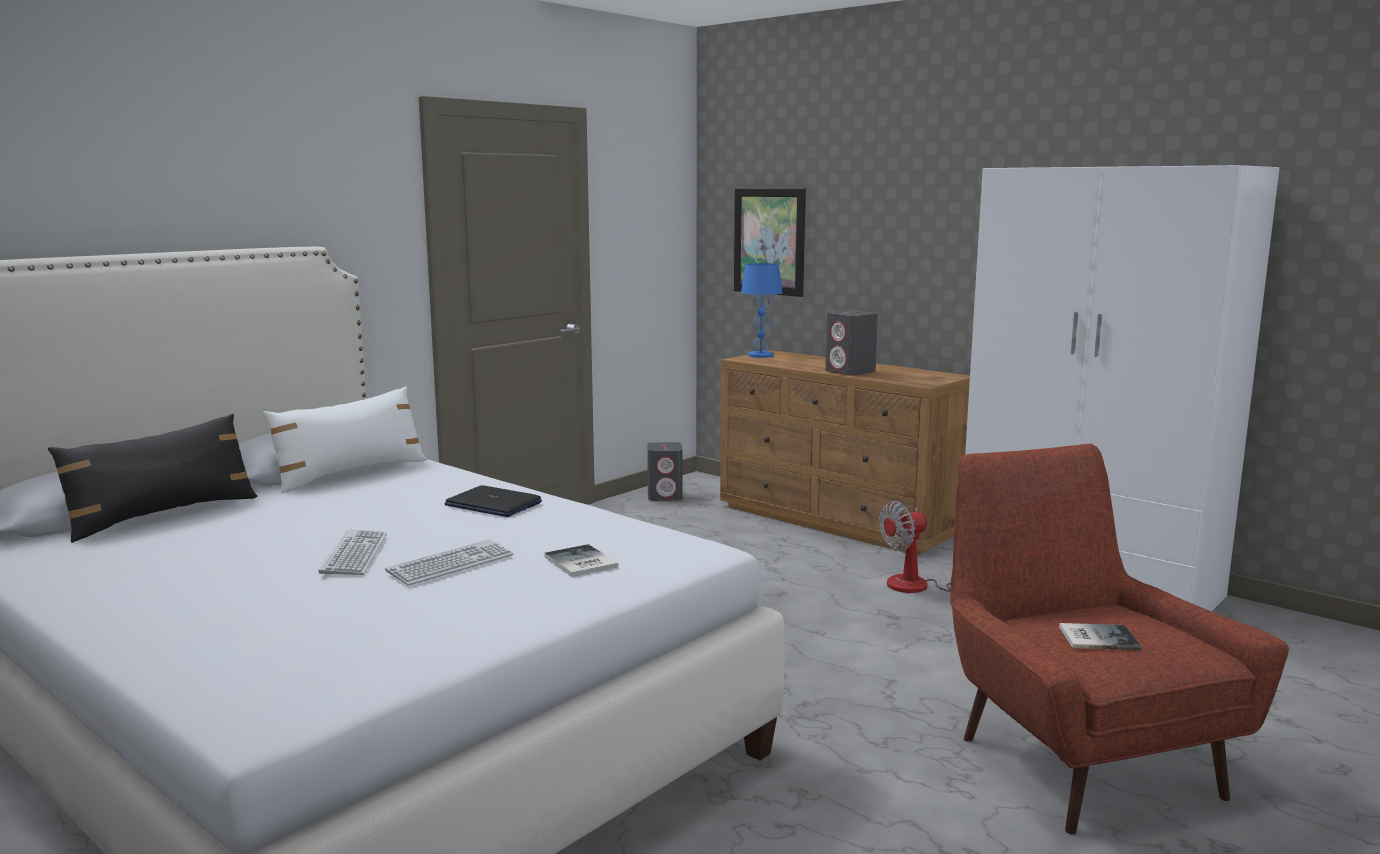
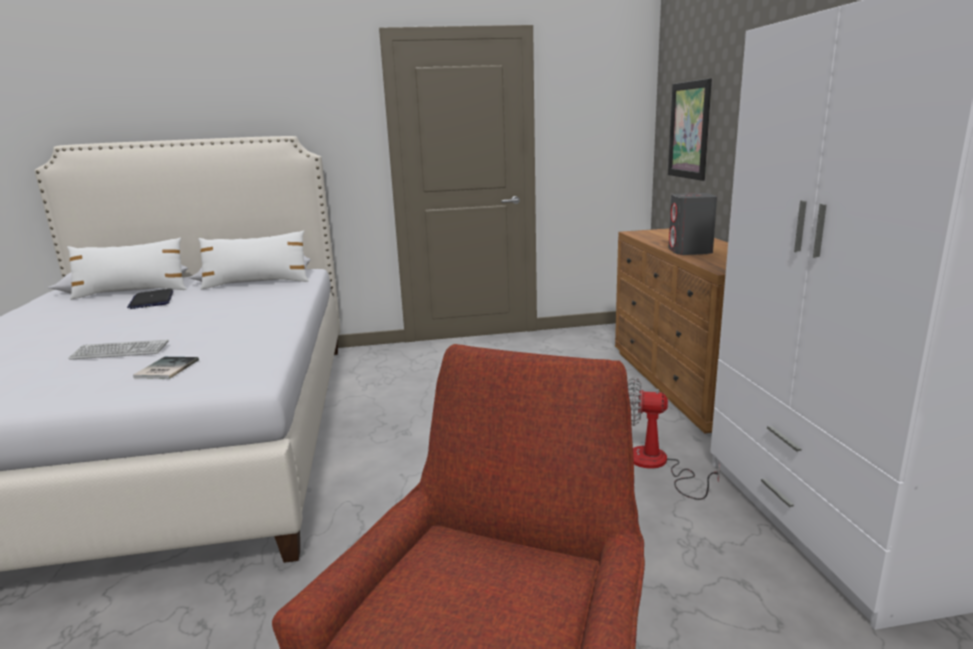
camera: 40 degrees right, 5 degrees up
(163, 515) = (132, 292): black pillow -> white pillow
(354, 554) = (110, 333): keyboard -> none
(492, 504) = (252, 316): laptop -> laptop (152, 300)
(665, 496) = (589, 335): grey speaker -> none
(760, 356) = (657, 231): blue table lamp -> none
(1096, 637) = (454, 589): book -> none

